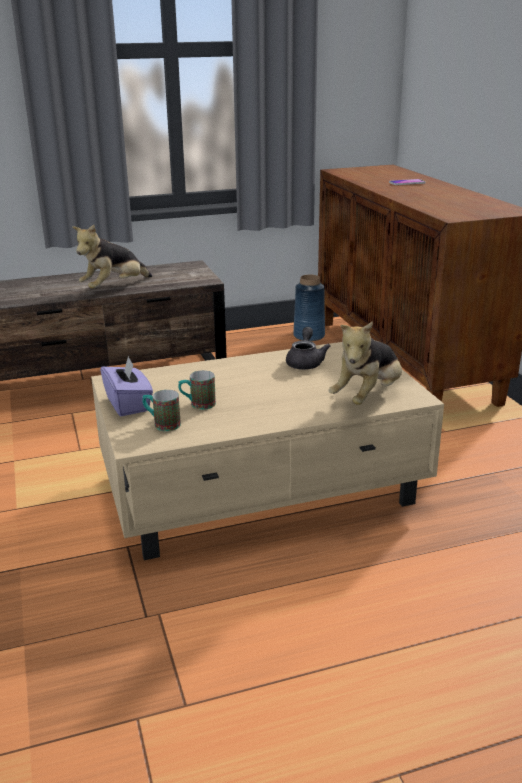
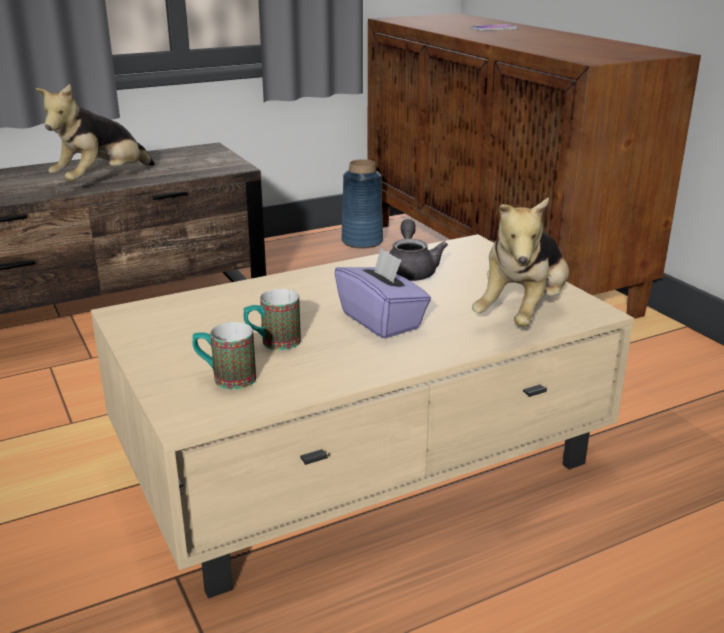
camera: 10 degrees left, 0 degrees up
(128, 404) = (162, 349): purple tissue box -> purple tissue box (382, 321)

